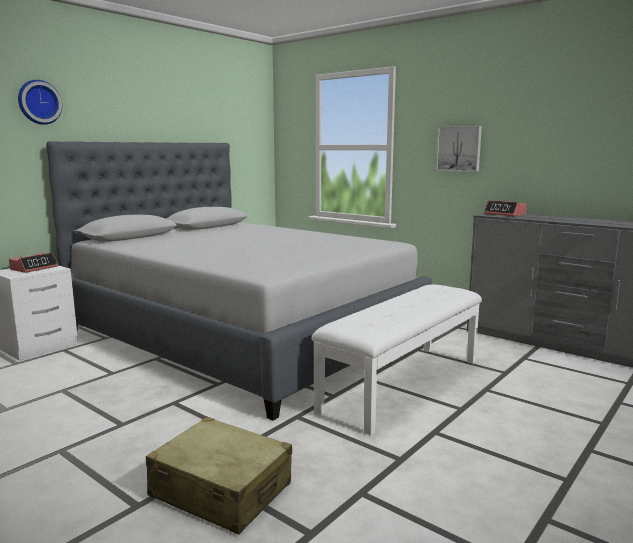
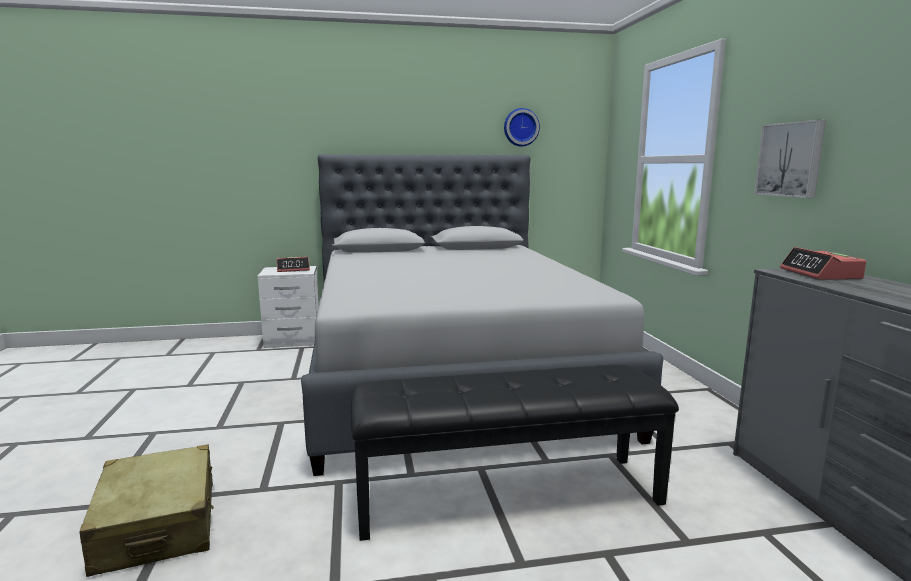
camera: 40 degrees right, 0 degrees up
(38, 102) = (317, 118): wall clock -> wall clock (520, 127)
(402, 384) = (508, 493): white bench -> black bench

